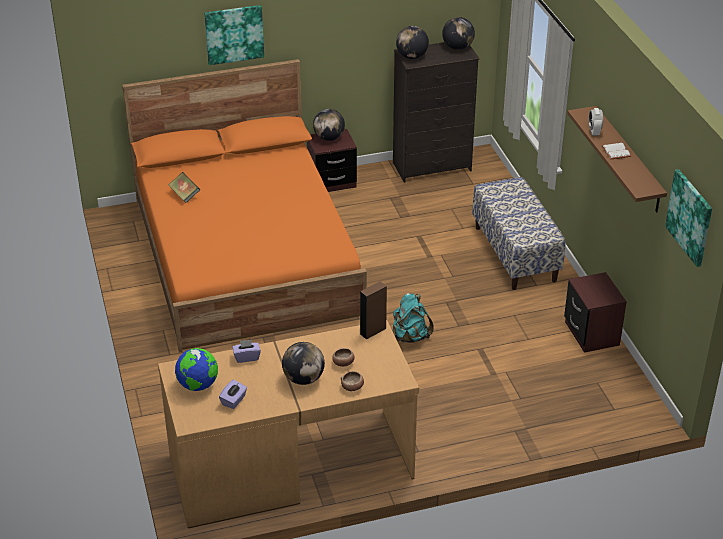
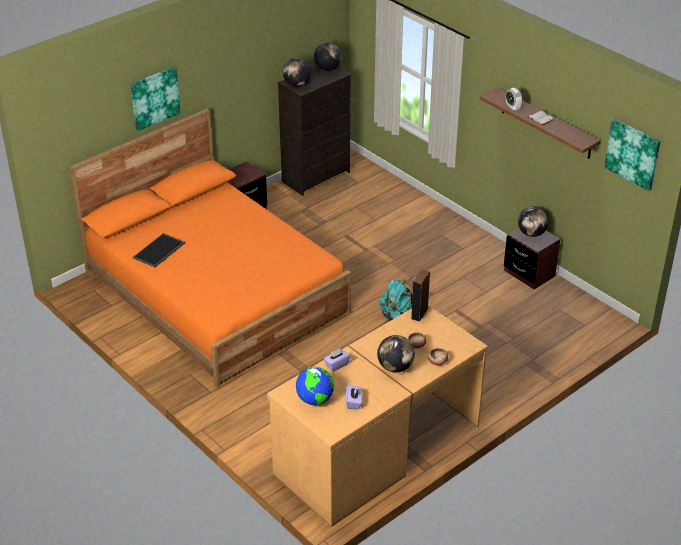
camera: 25 degrees left, 0 degrees up
(184, 195) = (159, 251): book -> tray
(329, 138) = (237, 172): globe -> globe (531, 233)
(515, 254) = (430, 229): bench -> none

